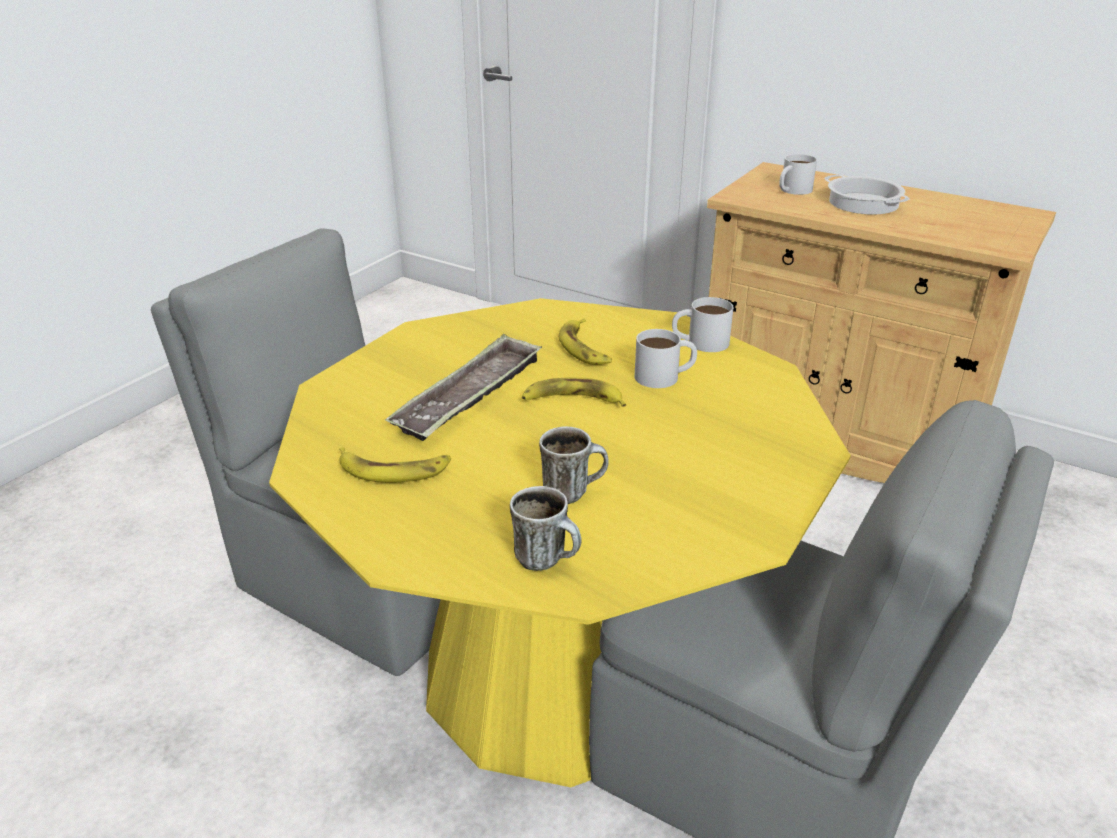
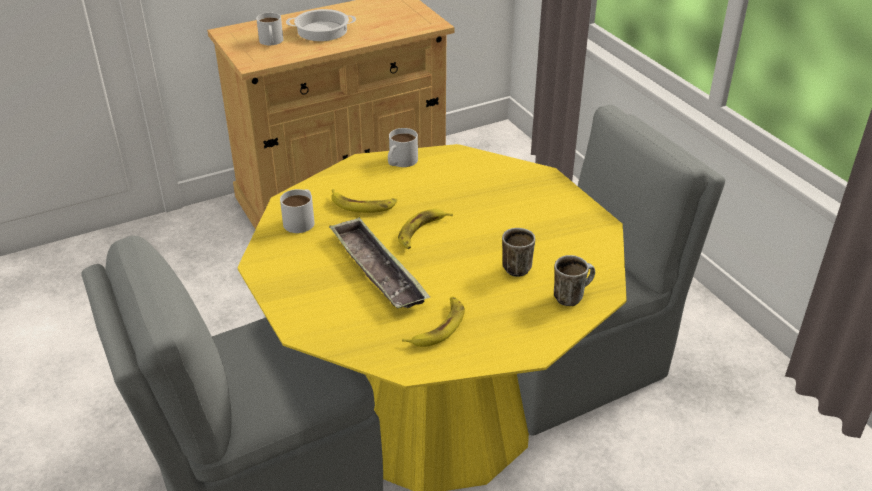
camera: 60 degrees left, 5 degrees up
(665, 376) = (427, 189): white mug -> white mug (301, 220)

